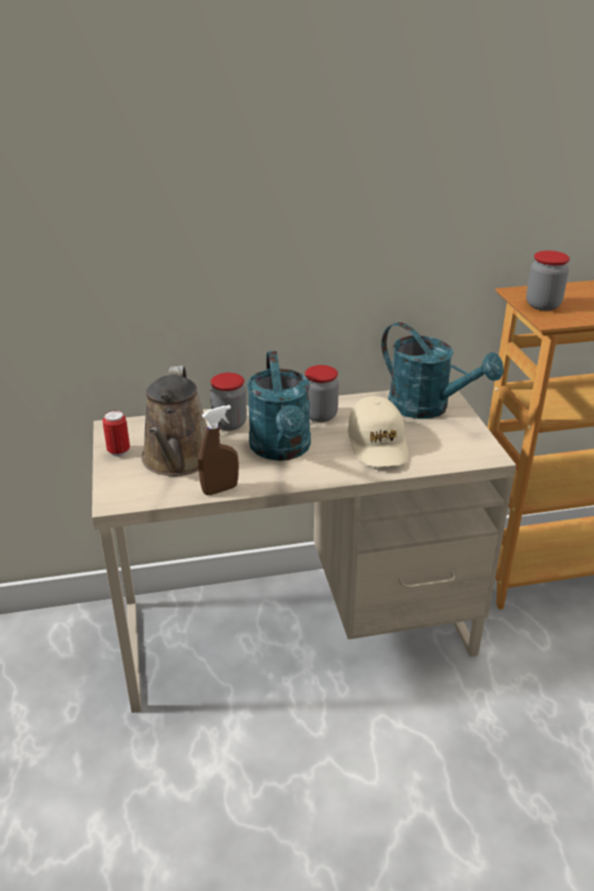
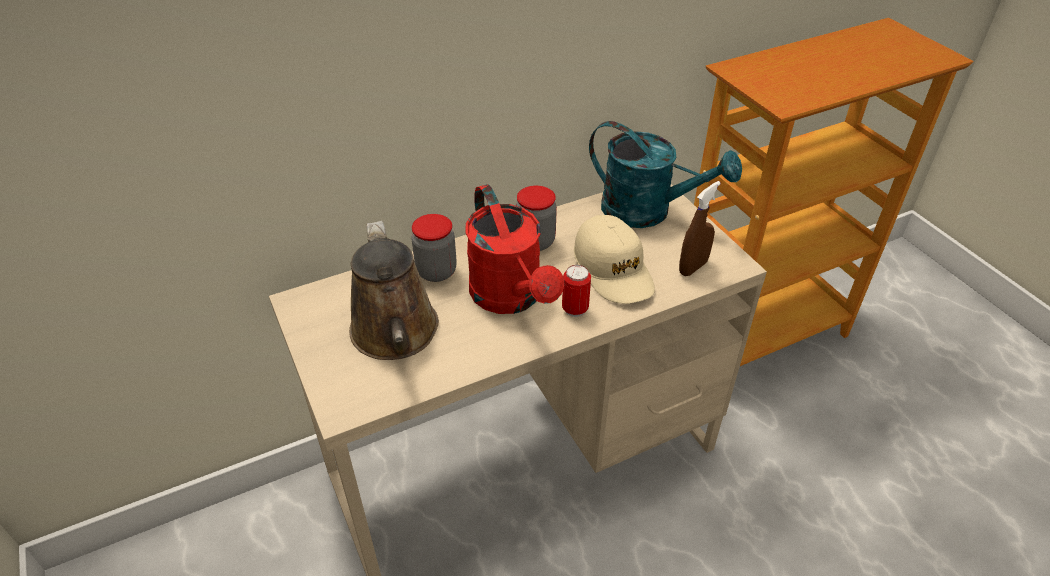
camera: 15 degrees left, 10 degrees up
(119, 451) = (319, 336): can -> can (575, 309)
(220, 489) = (463, 368): brown spray bottle -> brown spray bottle (693, 267)
(282, 450) = (511, 298): turquoise watering can -> red watering can
(543, 305) = (766, 83): jar -> none

